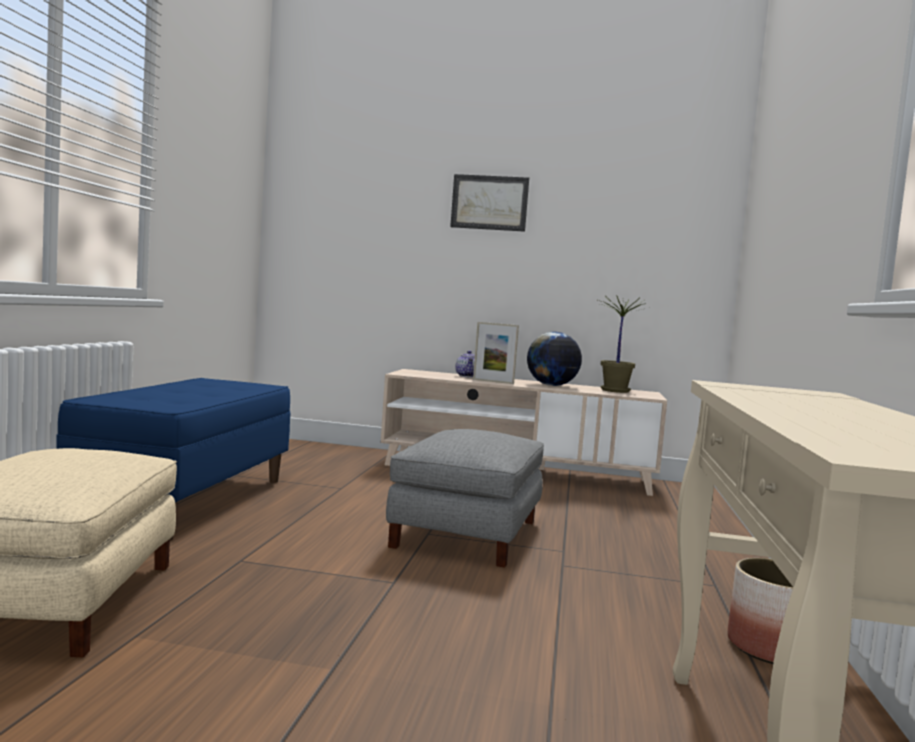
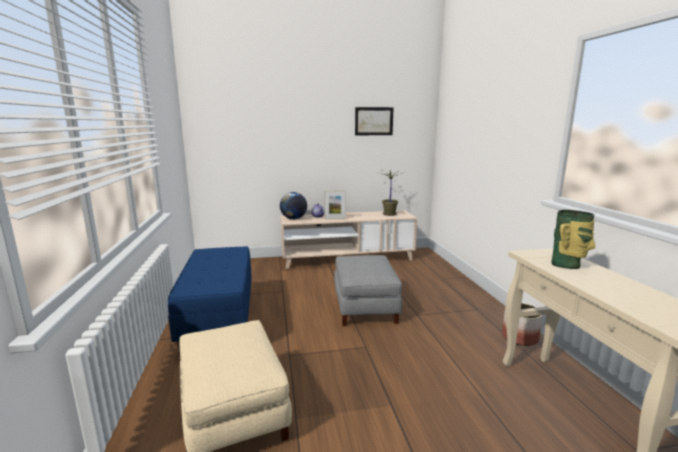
camera: 20 degrees left, 10 degrees up
(489, 202) = (316, 124): picture -> picture (374, 121)
(551, 385) = (361, 216): globe -> globe (294, 219)
(795, 398) = (567, 265): none -> vase

